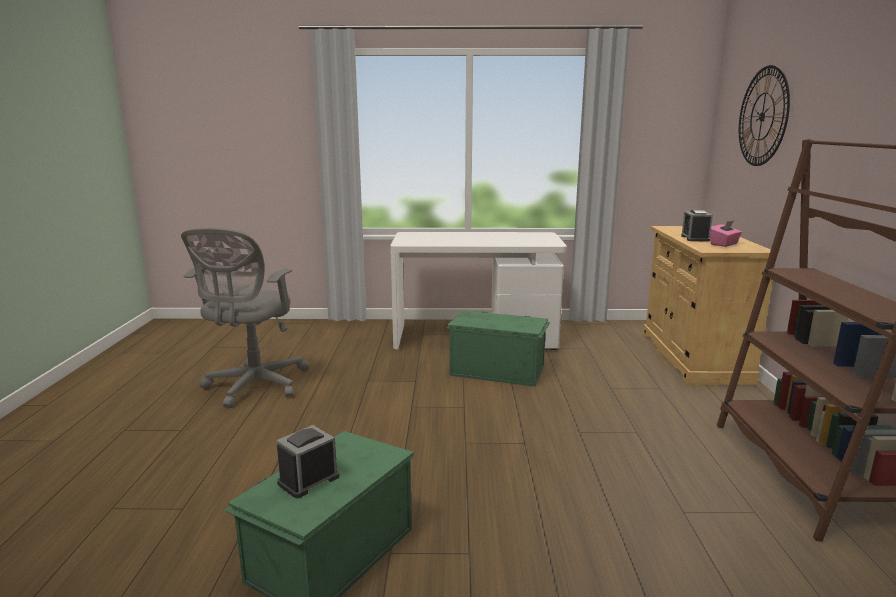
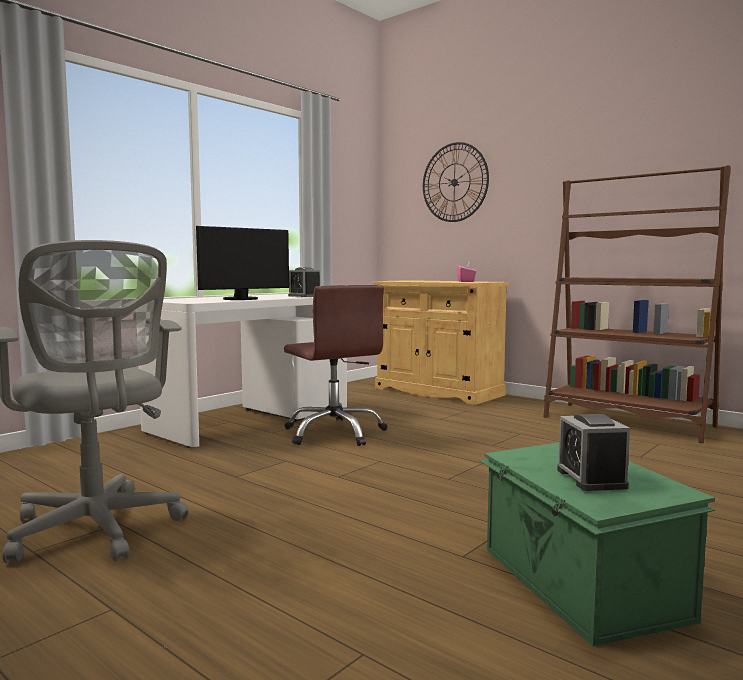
camera: 50 degrees left, 10 degrees down
(454, 242) = (242, 299): none -> monitor
(497, 370) = (334, 433): green storage box -> brown office chair
(695, 238) = (435, 281): alarm clock -> alarm clock (304, 296)

